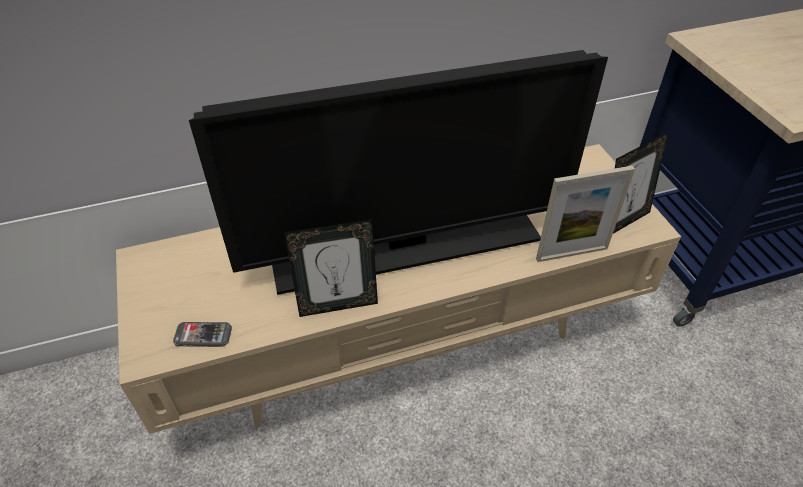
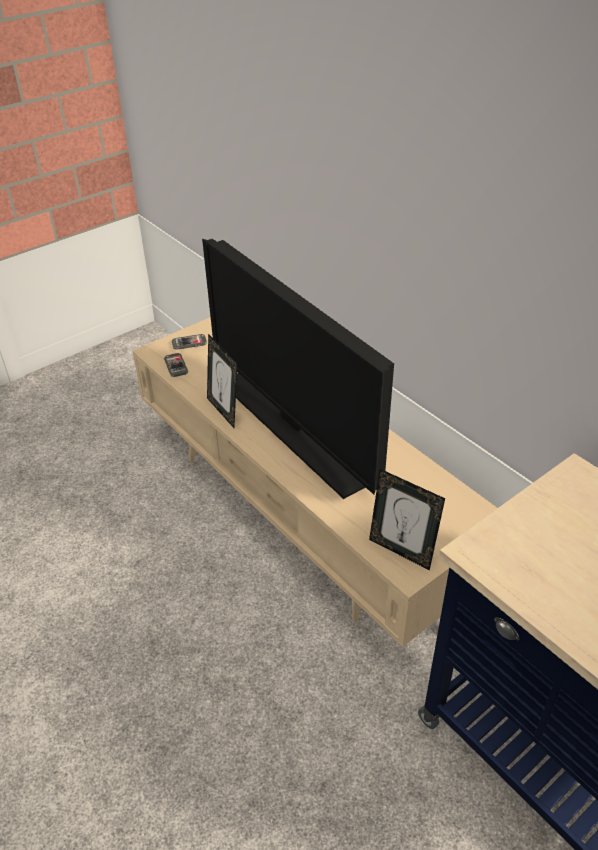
camera: 70 degrees right, 5 degrees down
(160, 307) = (189, 343): none -> phone
(572, 253) = (340, 522): picture frame -> none

